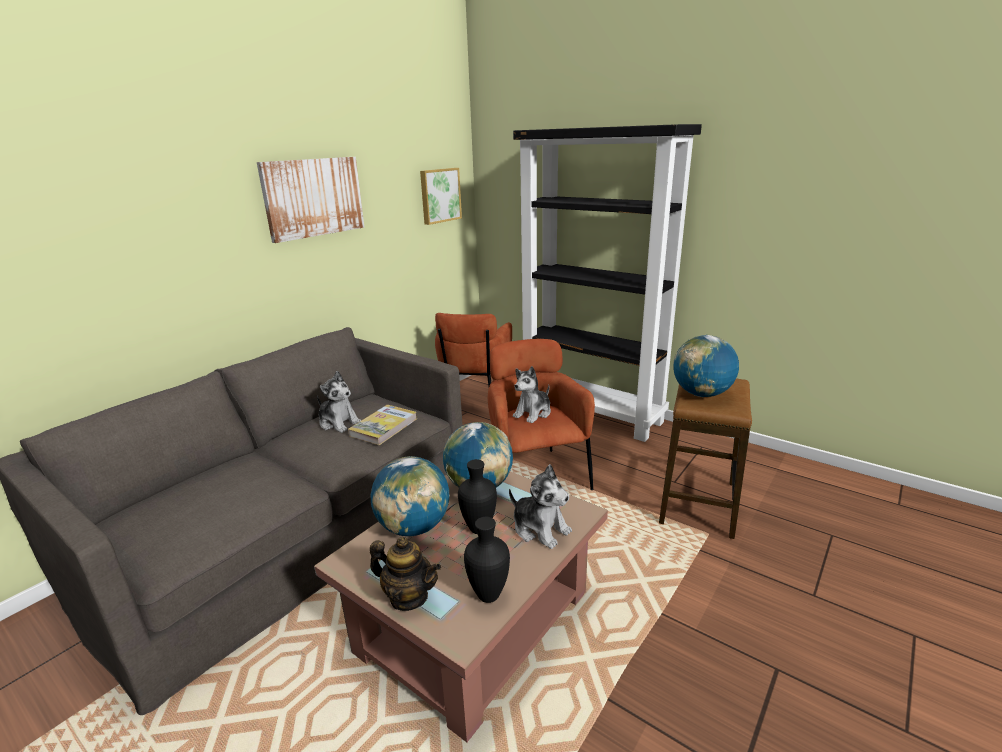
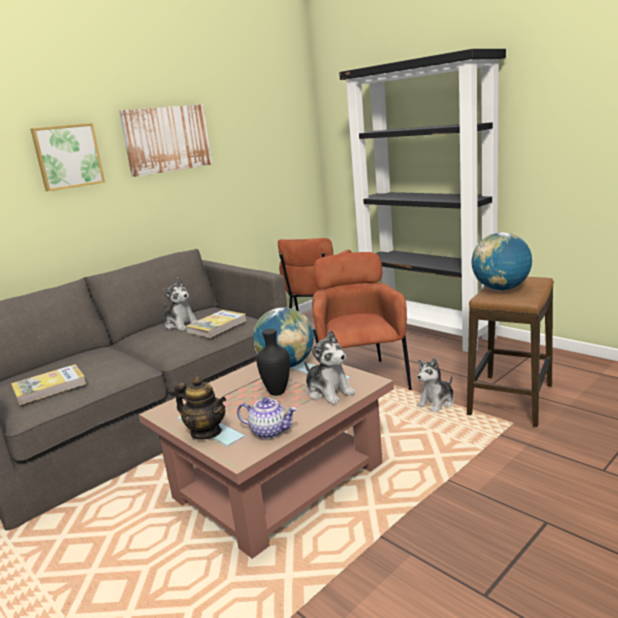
camera: 10 degrees right, 5 degrees down
(189, 525) = (49, 387): none -> book
(414, 527) = (224, 391): globe -> none
(439, 195) = (283, 137): picture -> picture (68, 156)
(487, 594) = (270, 431): black vase -> teapot
(533, 413) = (353, 318): plush toy -> plush toy (436, 403)

